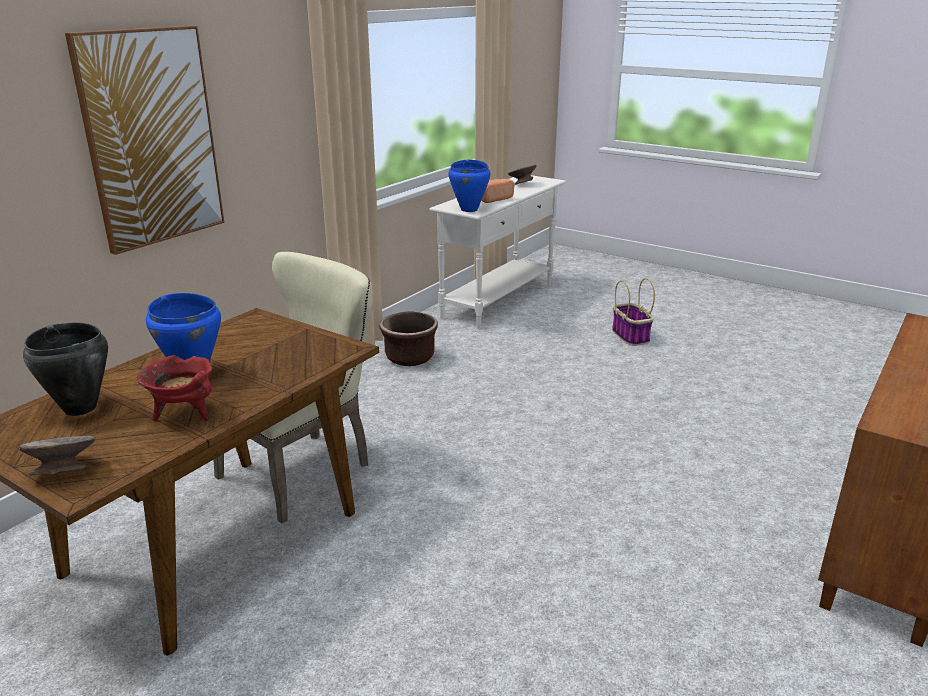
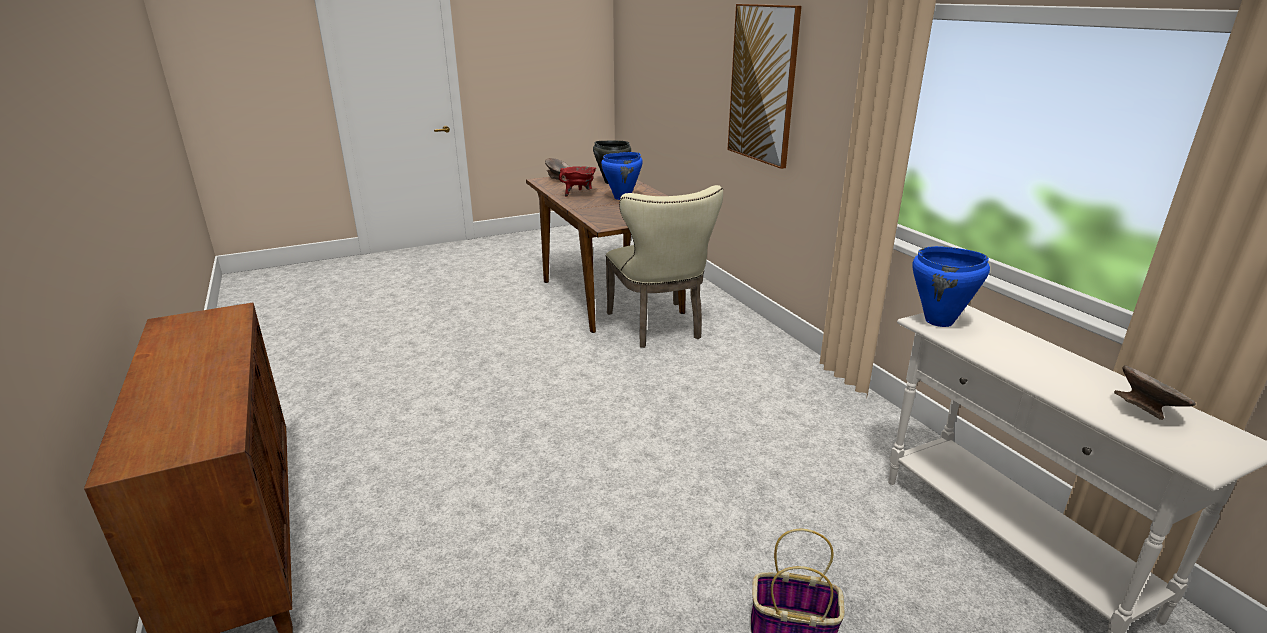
camera: 120 degrees right, 0 degrees up
(410, 358) = (819, 409): brown planter -> none
(492, 199) = (1006, 352): bread -> none

